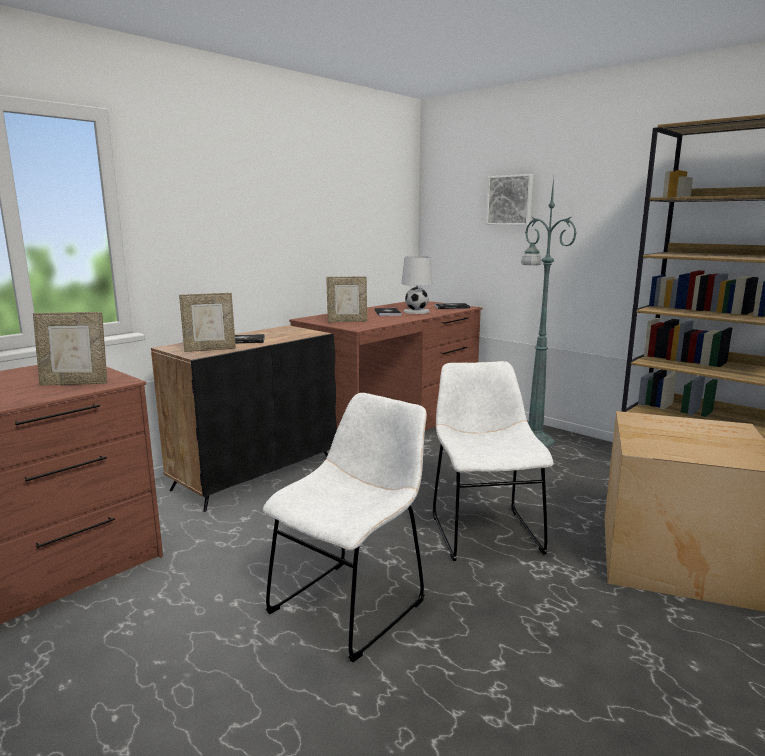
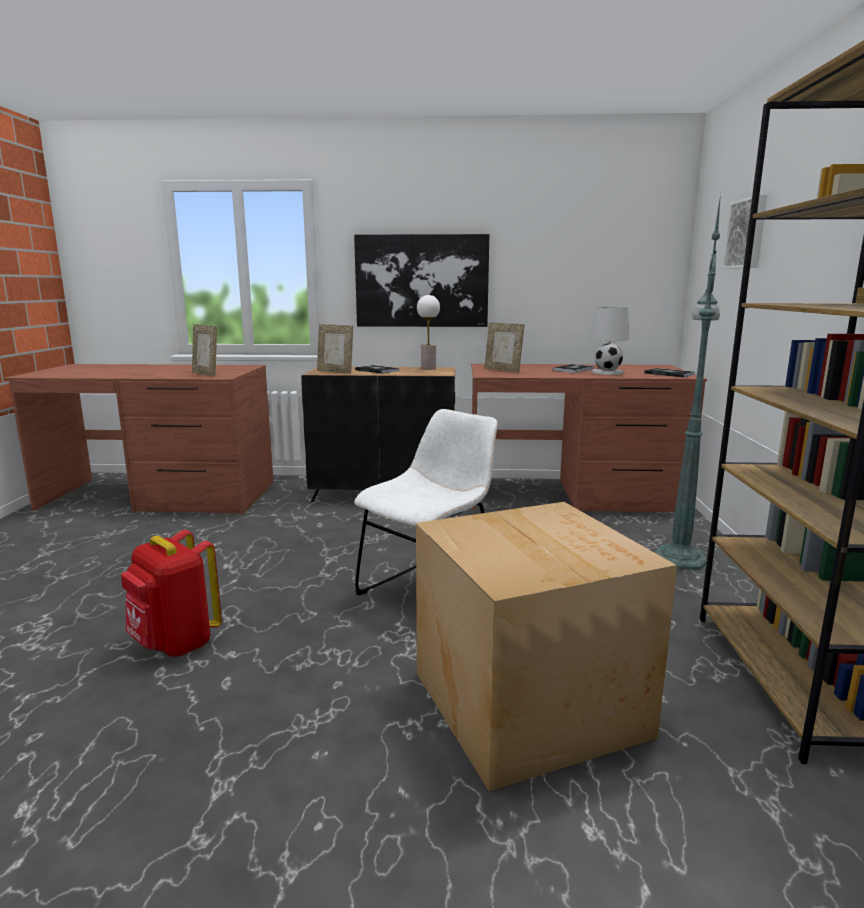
camera: 50 degrees right, 0 degrees up
(237, 237) = (422, 281): none -> picture
(275, 330) = (428, 368): none -> table lamp
(352, 603) = (253, 580): white chair -> none
(442, 694) = (175, 644): none -> red backpack

